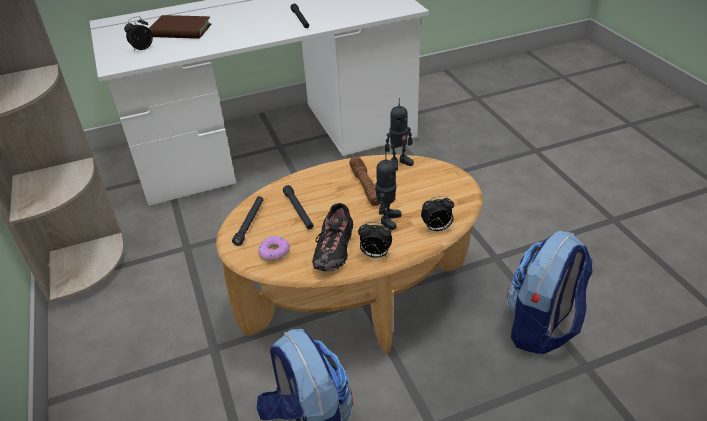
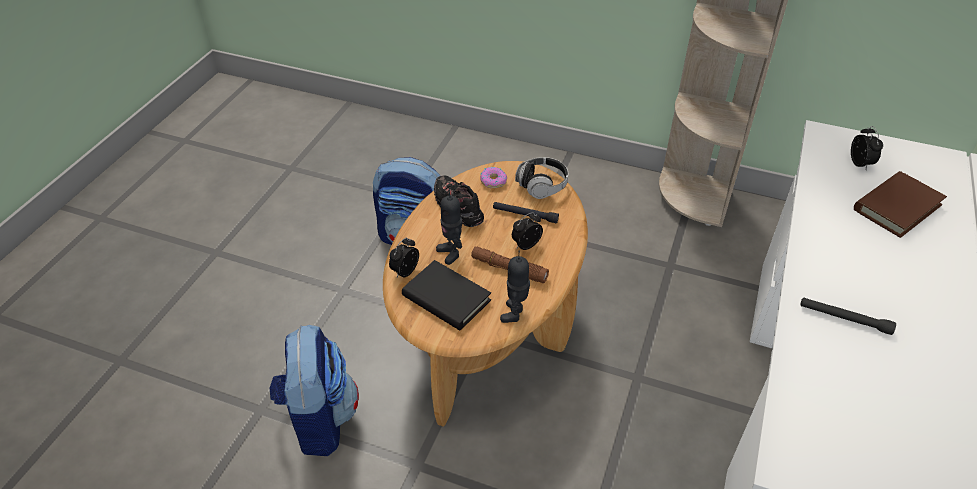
camera: 130 degrees right, 5 degrees up
(249, 223) = (542, 185): black flashlight -> headphones
(375, 255) = (425, 222): alarm clock -> alarm clock (526, 245)
(429, 195) = (446, 298): none -> black book

